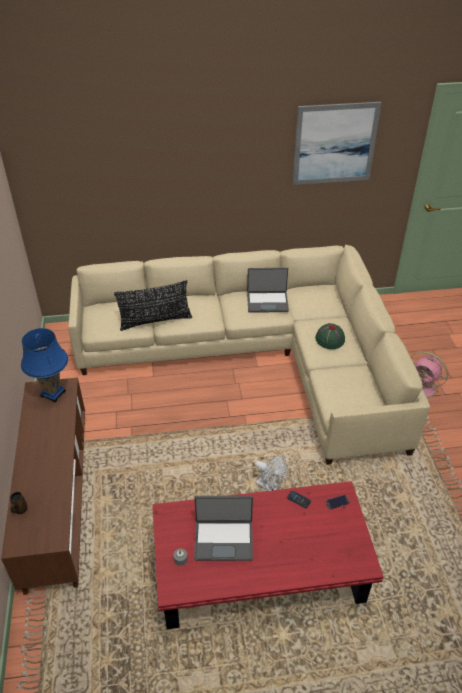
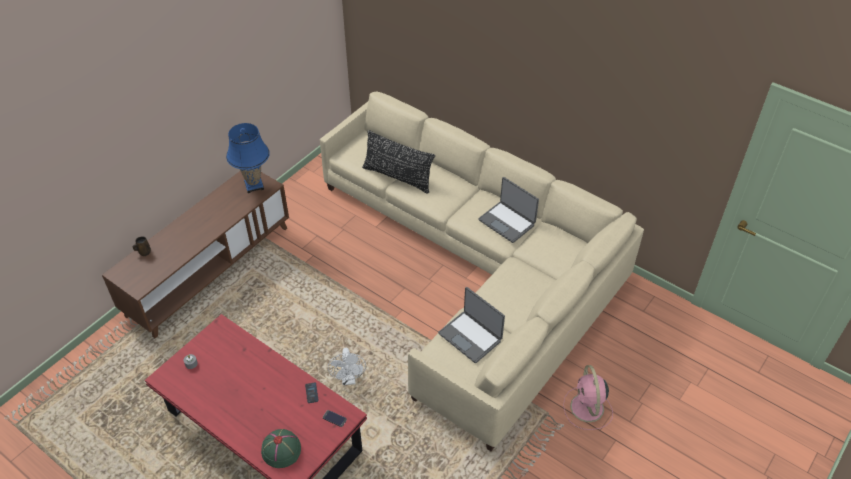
camera: 45 degrees right, 5 degrees up
(223, 539) = (230, 375): laptop -> laptop (471, 336)
(329, 339) = (514, 292): green hat -> green hat (281, 449)
(334, 144) = (638, 94): picture -> none

